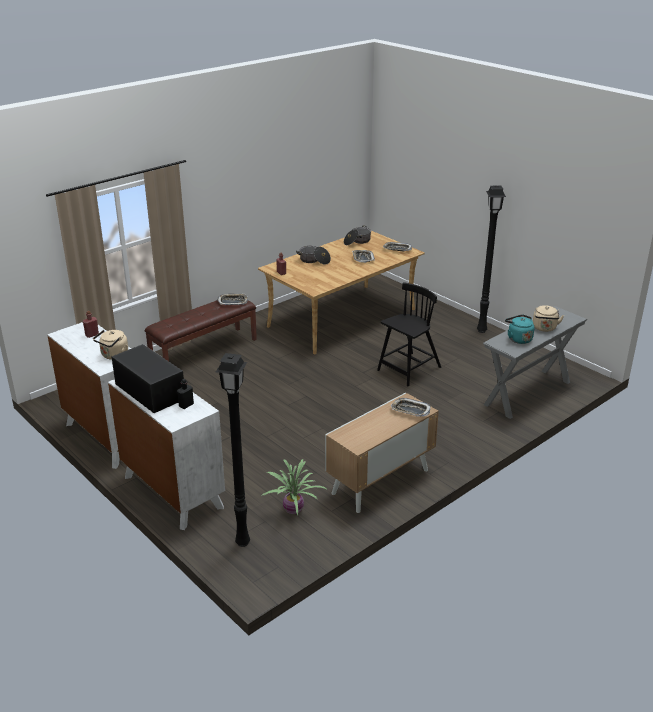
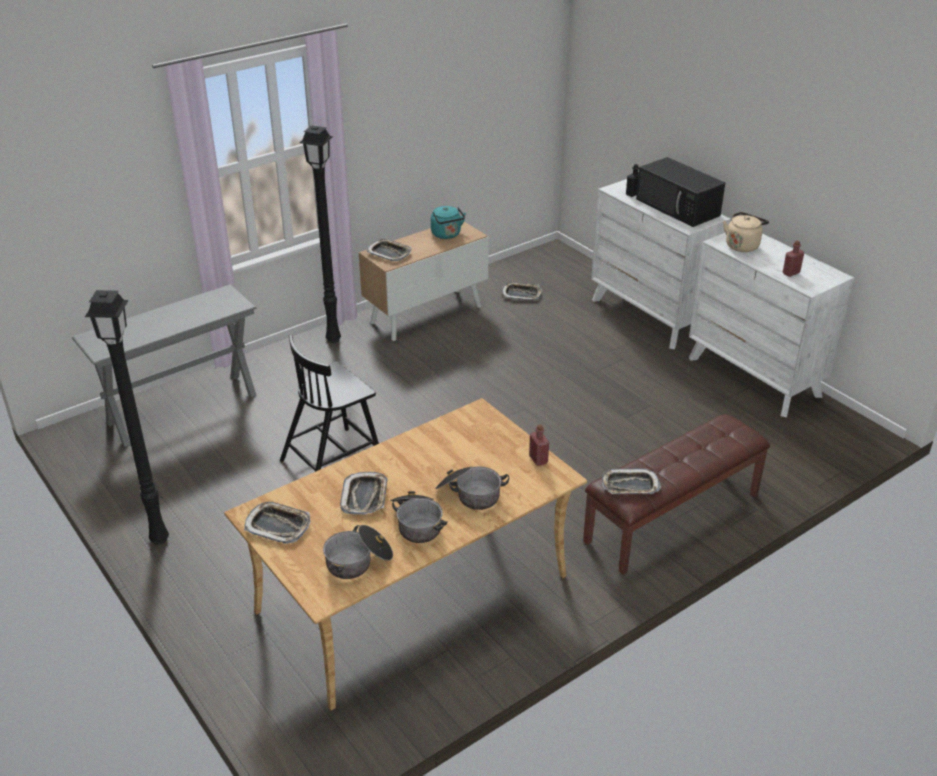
camera: 175 degrees left, 5 degrees up
(243, 543) = (568, 273): black floor lamp -> black floor lamp (333, 339)
(293, 510) = (521, 294): potted plant -> tray
(336, 252) = (417, 523): none -> cooking pot
(518, 339) = (204, 308): turquoise kettle -> turquoise kettle (447, 235)
(544, 328) = (151, 322): beige kettle -> none

